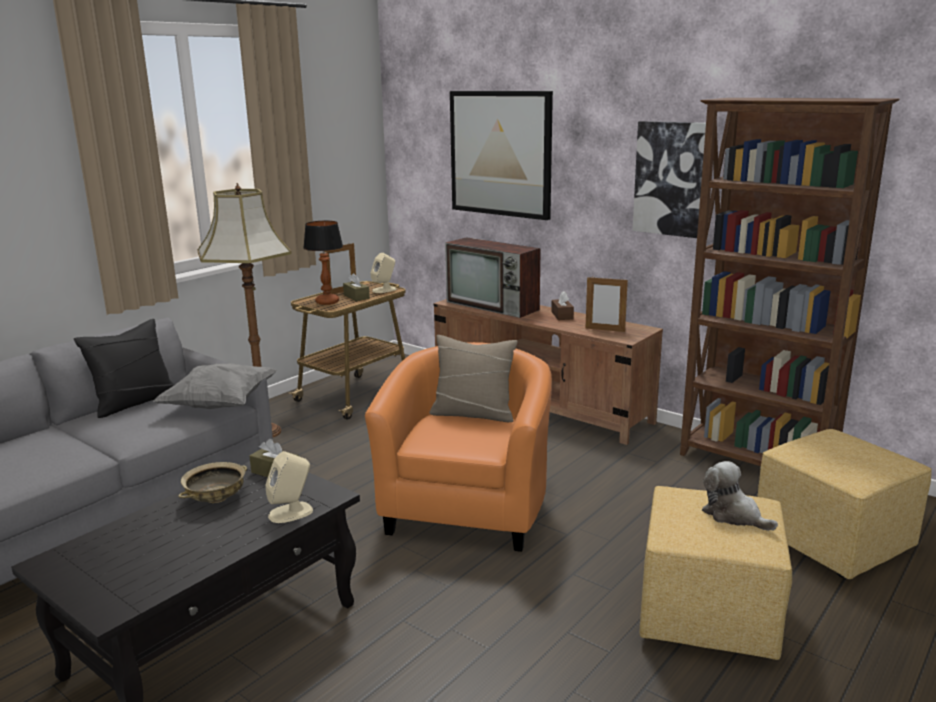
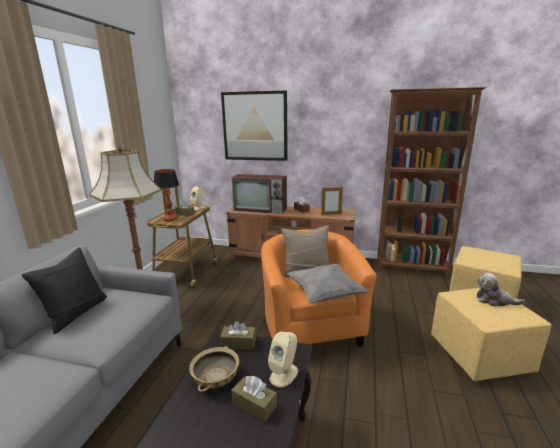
camera: 25 degrees left, 0 degrees up
(220, 405) = (147, 300): grey pillow -> grey pillow (325, 294)
(230, 529) = (254, 405): none -> brown tissue box
(671, 179) = (358, 134): picture -> none

